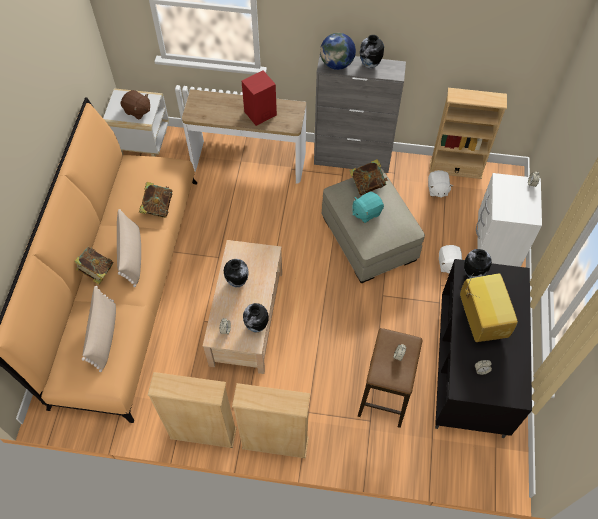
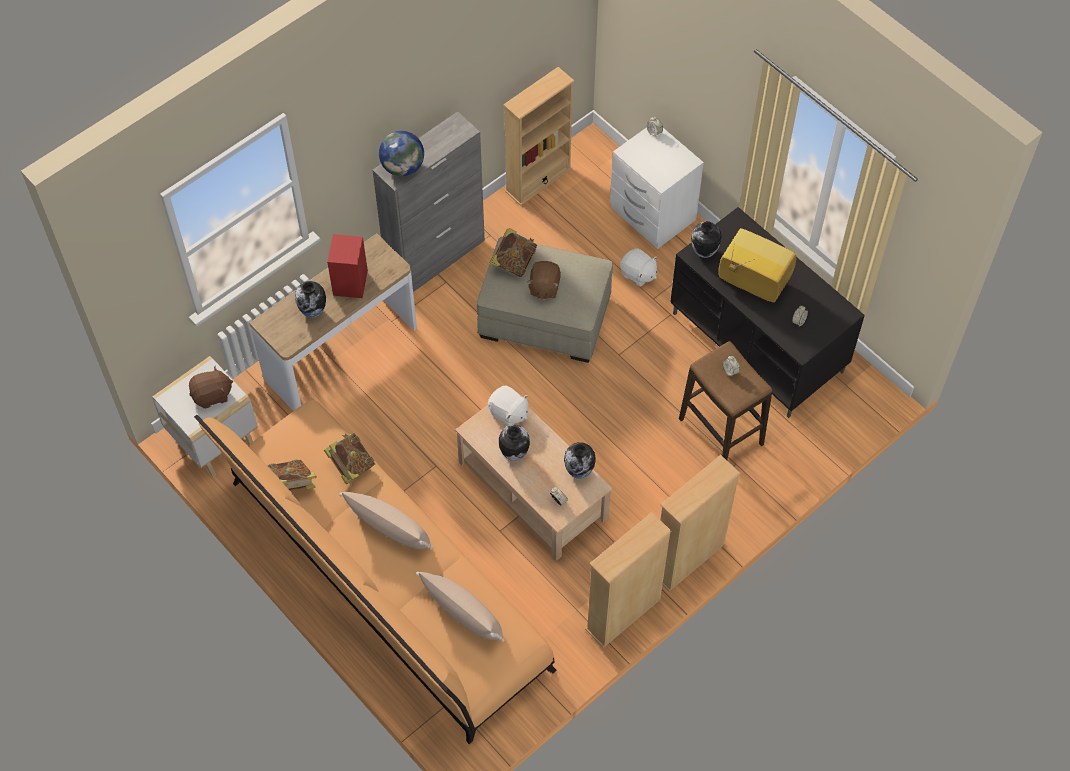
camera: 50 degrees left, 0 degrees up
(96, 271) = (376, 574): book -> book (291, 485)
(366, 212) = (544, 287): turquoise plush toy -> brown plush toy
(370, 65) = (432, 142): vase -> vase (313, 312)
(437, 189) = (546, 215): white plush toy -> white plush toy (508, 413)

